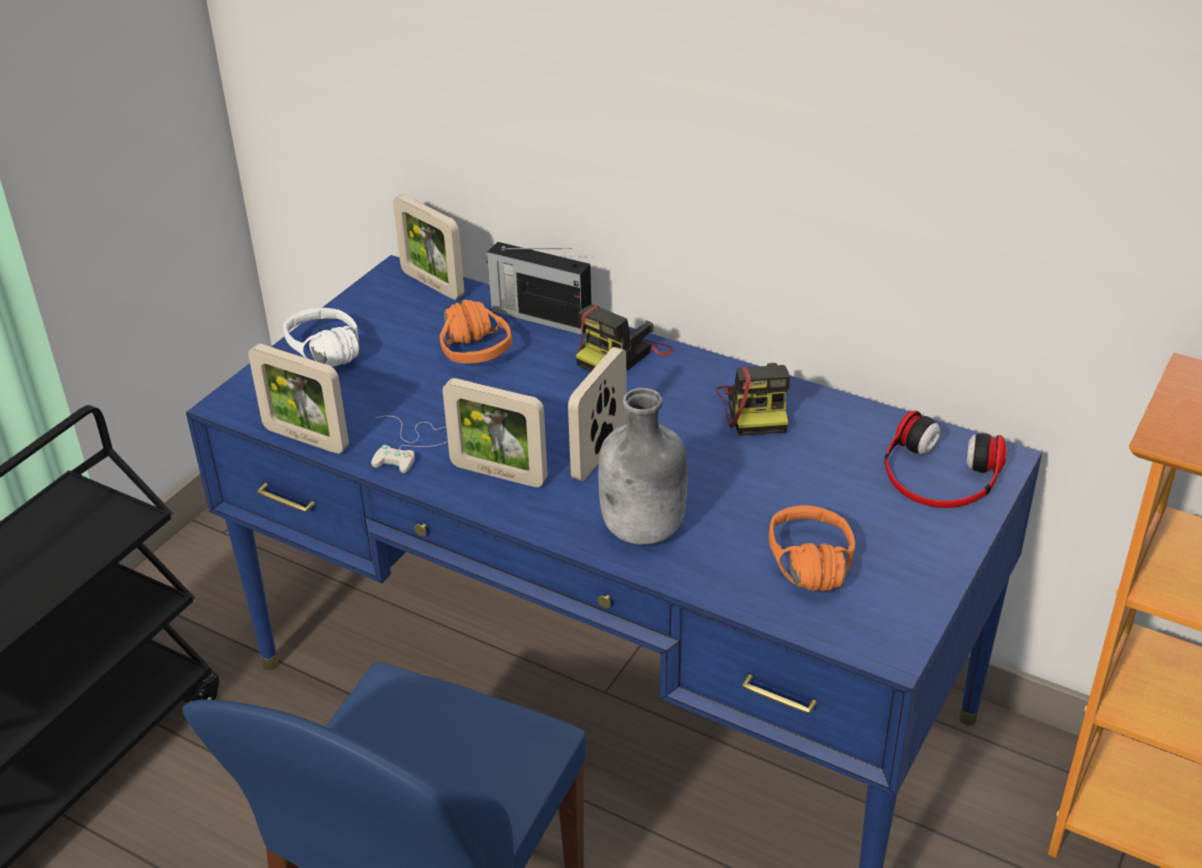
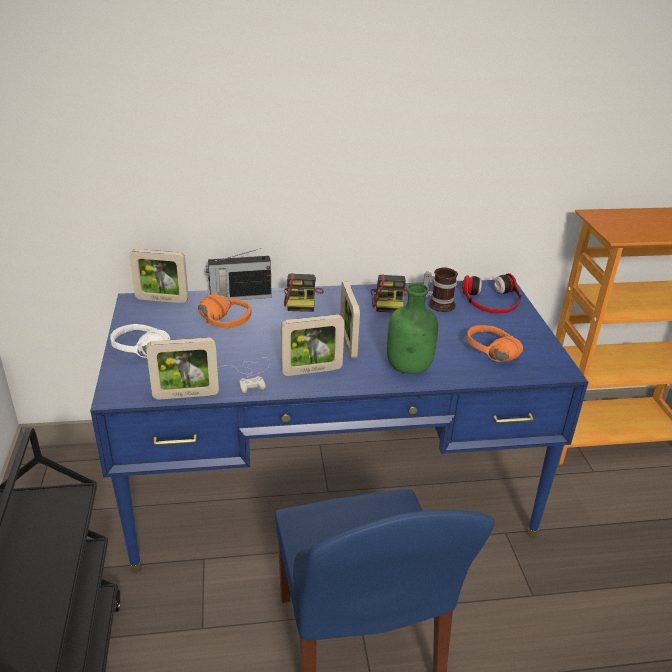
camera: 40 degrees left, 5 degrees down
(644, 530) = (410, 367): grey bottle -> green bottle
(756, 408) = (389, 301): camera -> camera turned 45 degrees clockwise
(834, 444) = (439, 303): none -> mug

